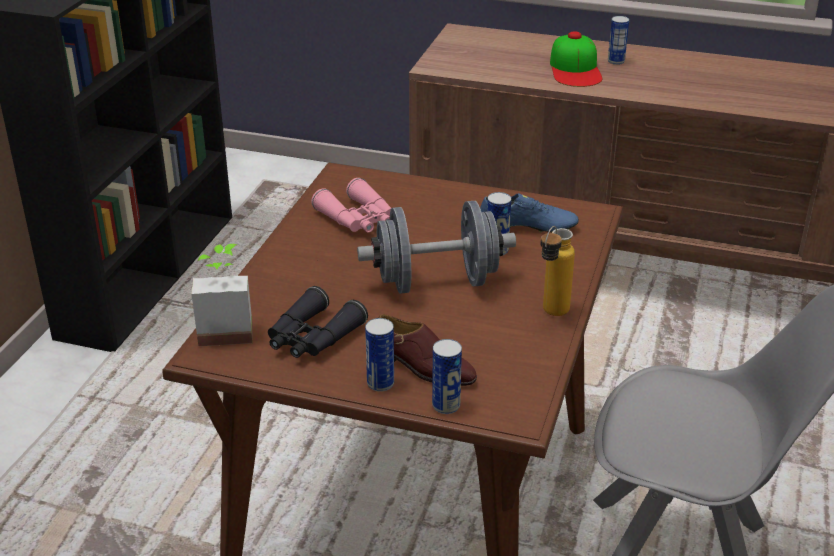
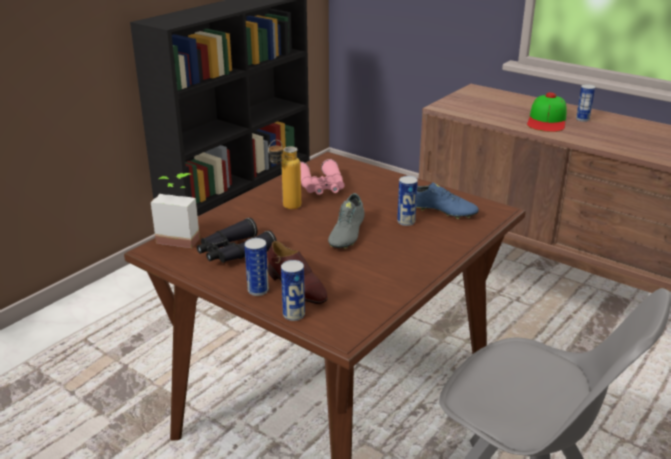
camera: 20 degrees right, 5 degrees down
(436, 282) = (346, 234): grey dumbbell -> grey shoe
(551, 315) = (417, 271): bottle -> bottle (285, 208)

